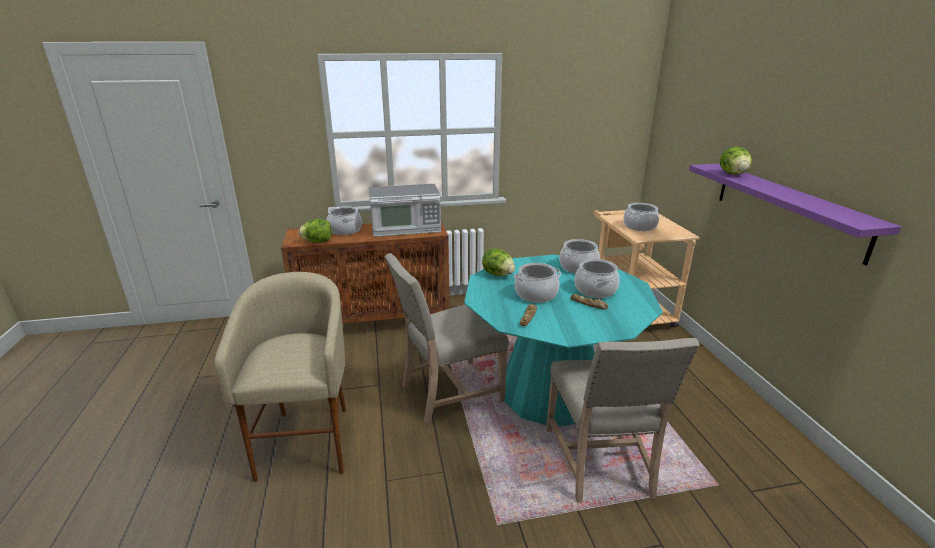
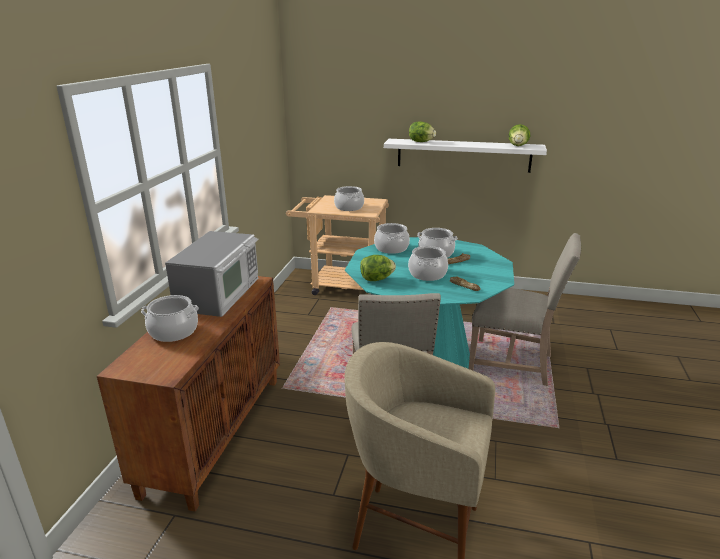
camera: 65 degrees left, 0 degrees up
(318, 242) = (191, 355): lettuce -> lettuce (518, 146)
(786, 208) = (463, 155): purple shelf -> white shelf

